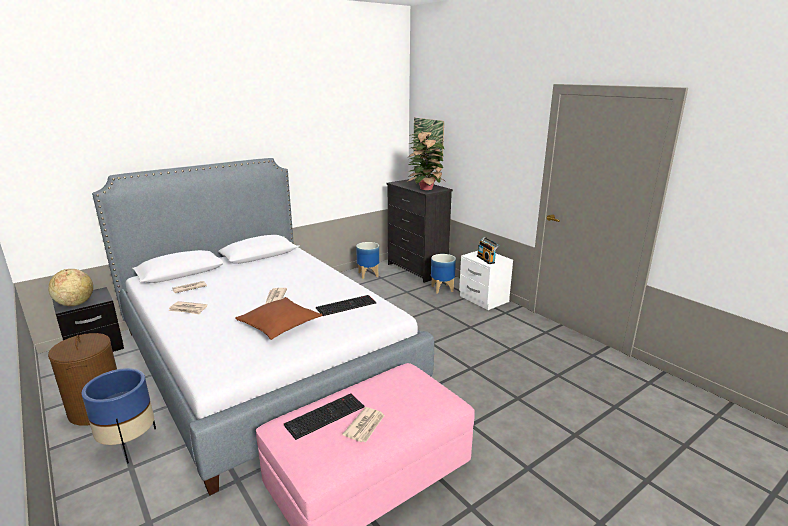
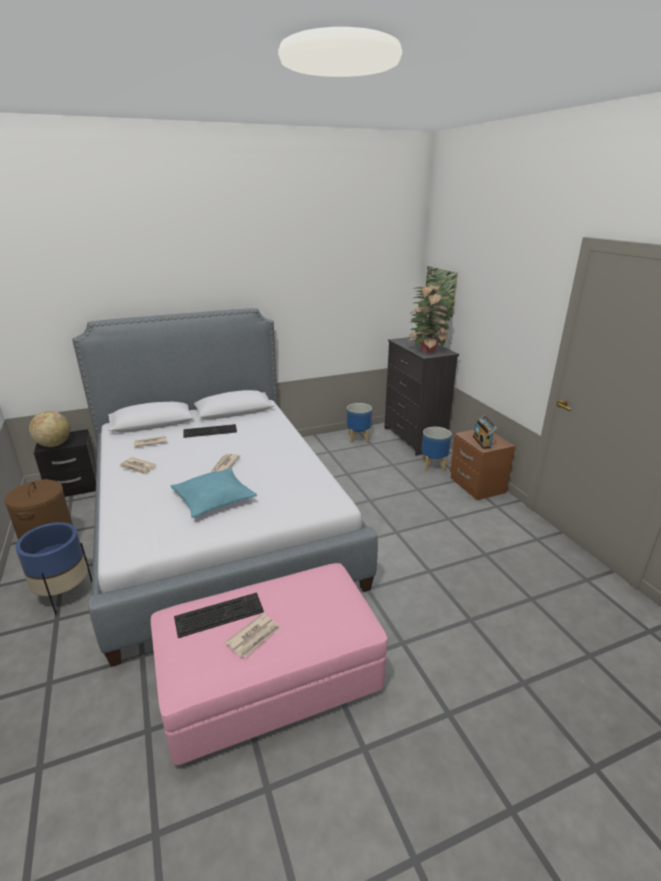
camera: 15 degrees right, 5 degrees up
(280, 325) = (214, 499): brown pillow -> turquoise pillow
(346, 305) = (292, 484): keyboard -> keyboard (211, 431)
(483, 299) = (476, 485): white nightstand -> brown nightstand

